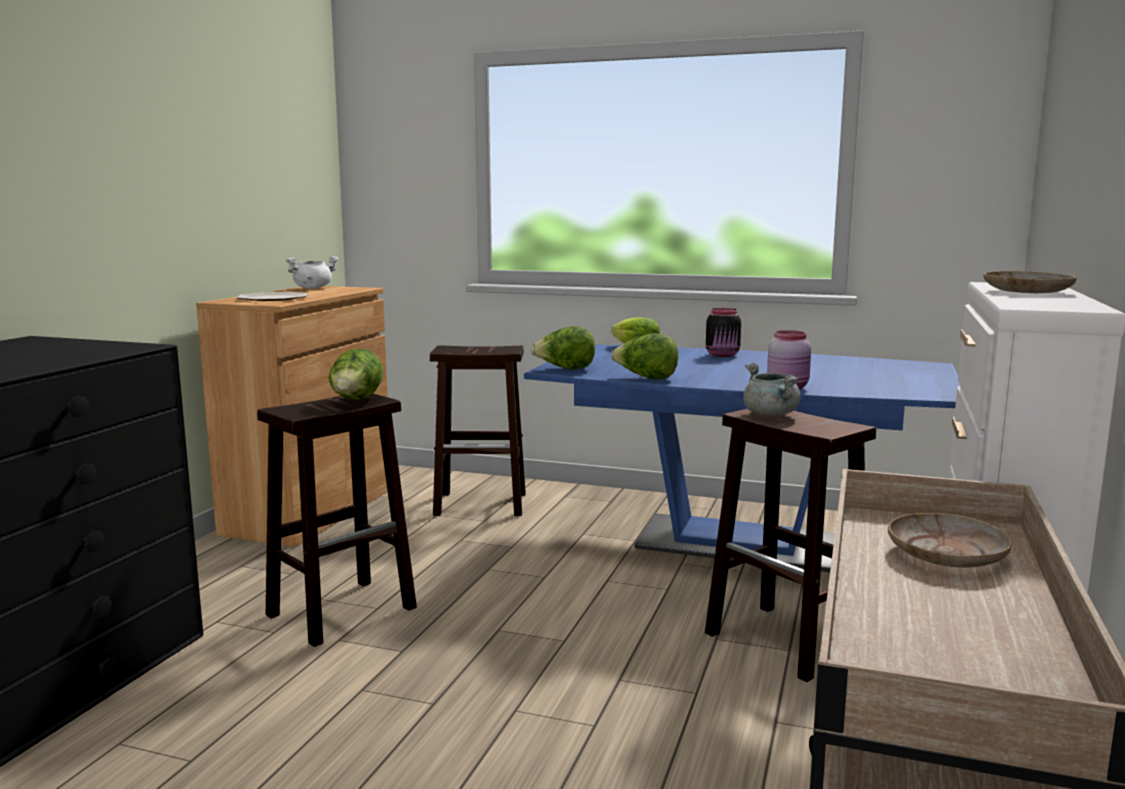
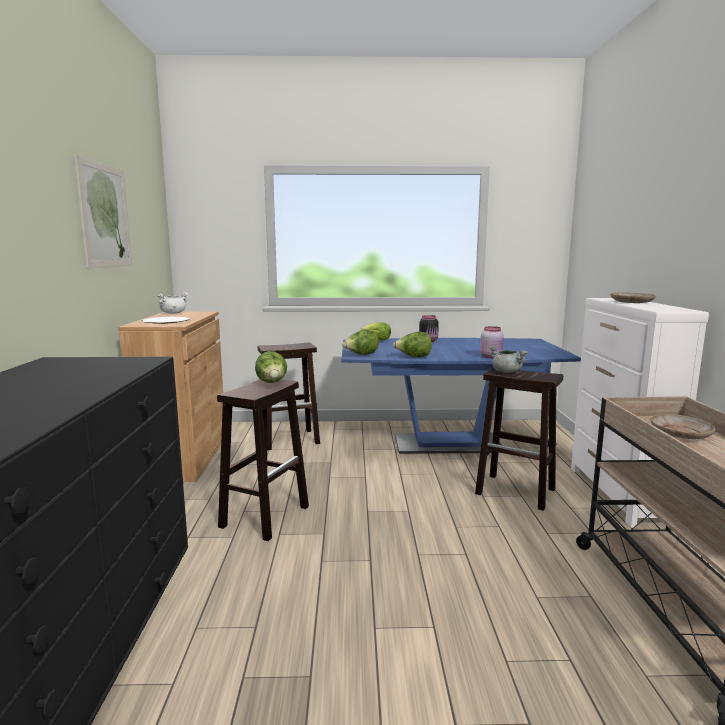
camera: 20 degrees left, 0 degrees up
(187, 139) = (105, 216): none -> picture

